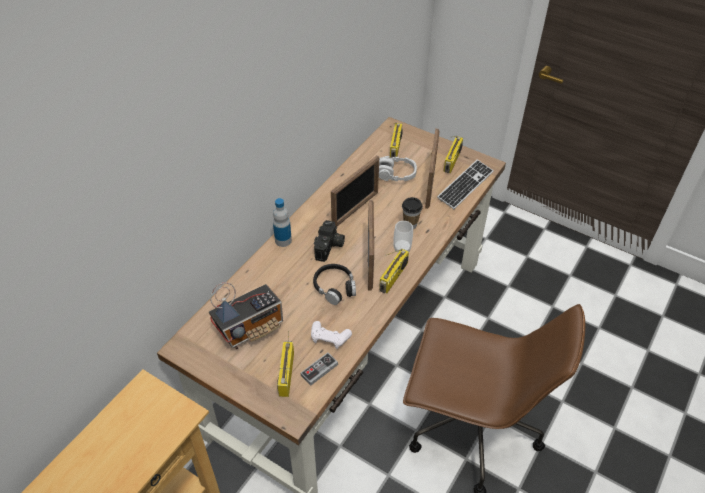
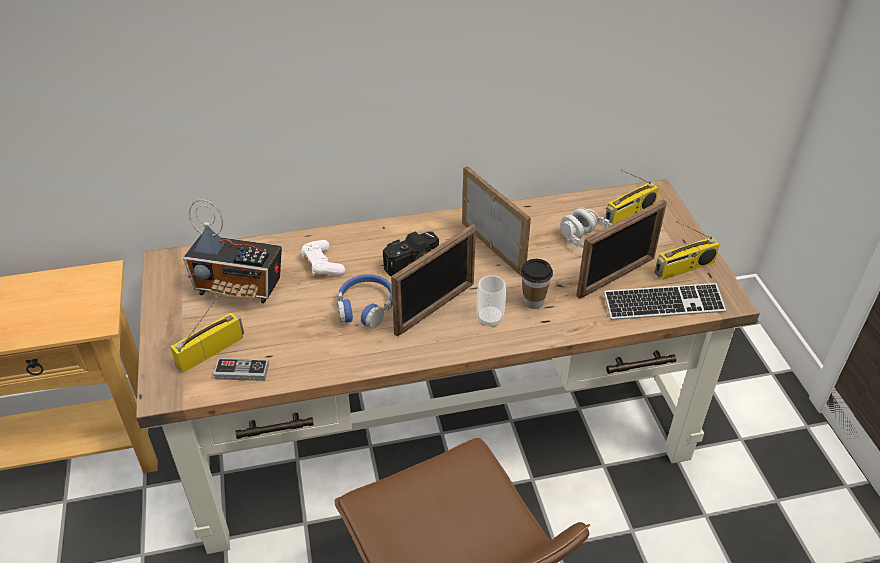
camera: 45 degrees right, 5 degrees down
(283, 240) = (379, 230): bottle -> none
(329, 338) = (293, 350): white game controller -> white game controller (322, 265)
(335, 287) = (365, 307): black headphones -> blue headphones
(355, 209) = (493, 248): picture frame -> picture frame turned 120 degrees counterclockwise
(393, 277) = (439, 341): radio -> none

